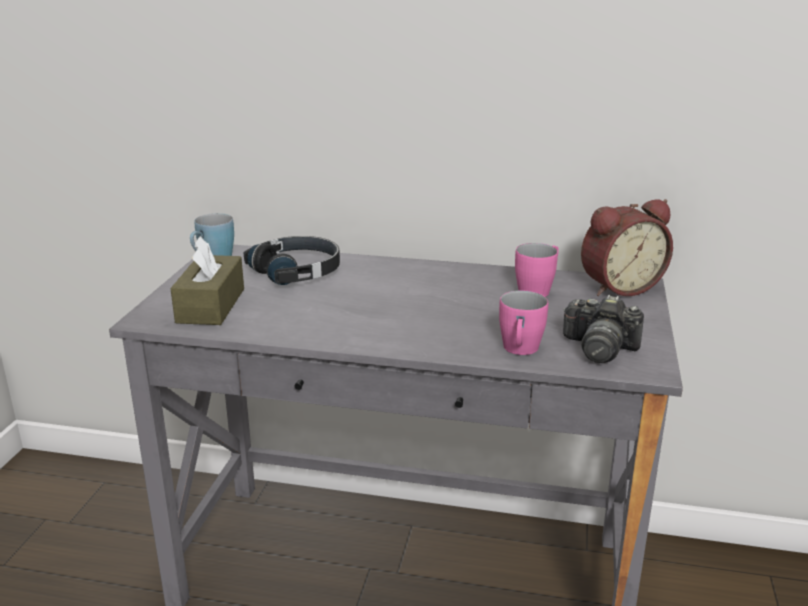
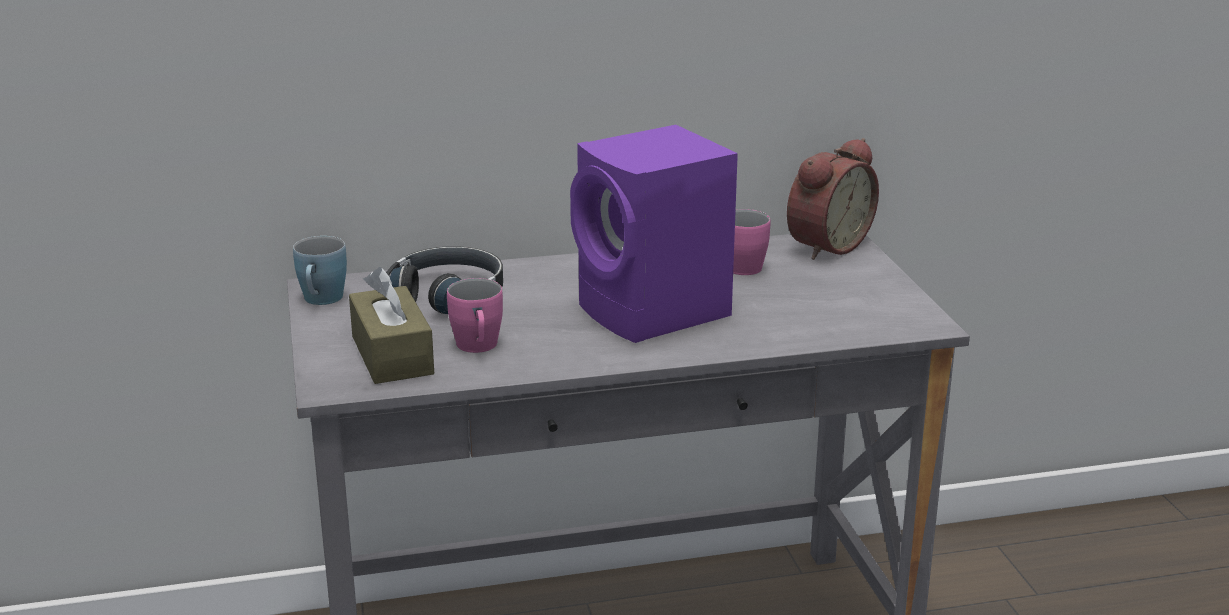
camera: 25 degrees left, 0 degrees up
(427, 313) = (655, 314): none -> purple speaker
(520, 351) = (791, 333): pink mug -> pink mug (478, 348)
(599, 348) = (864, 314): camera -> none

